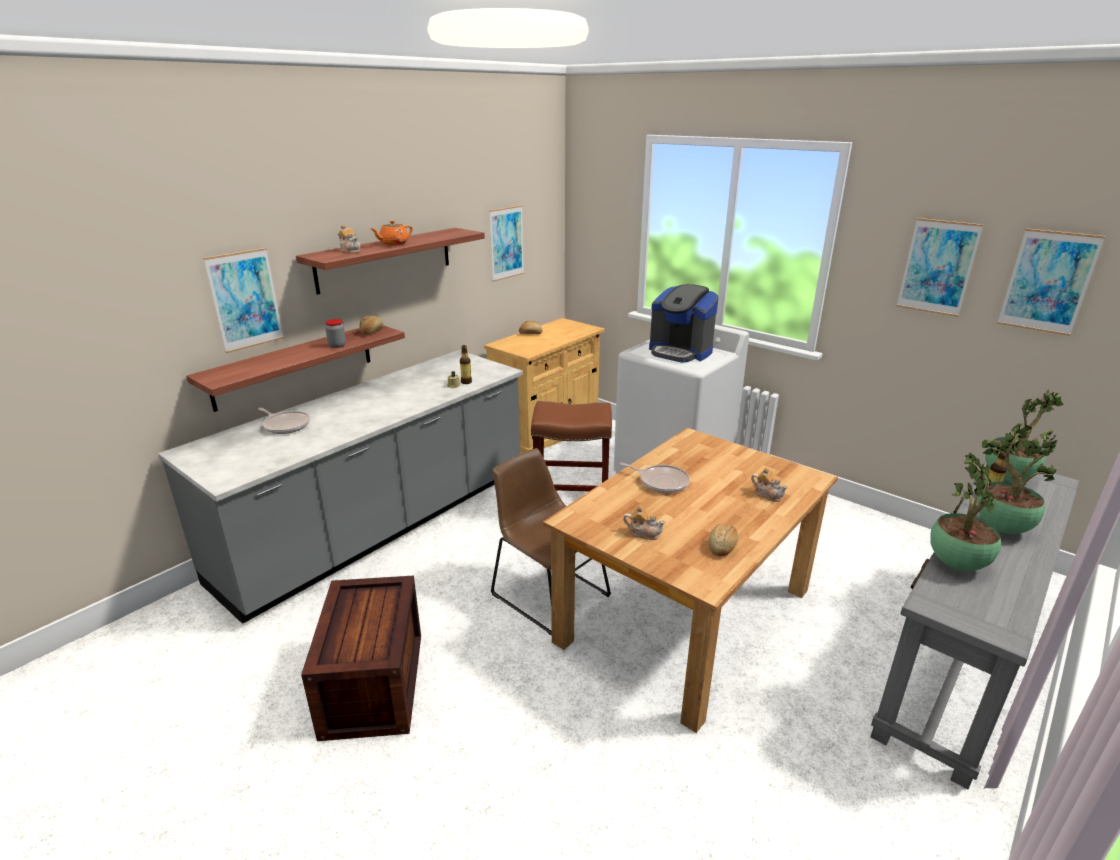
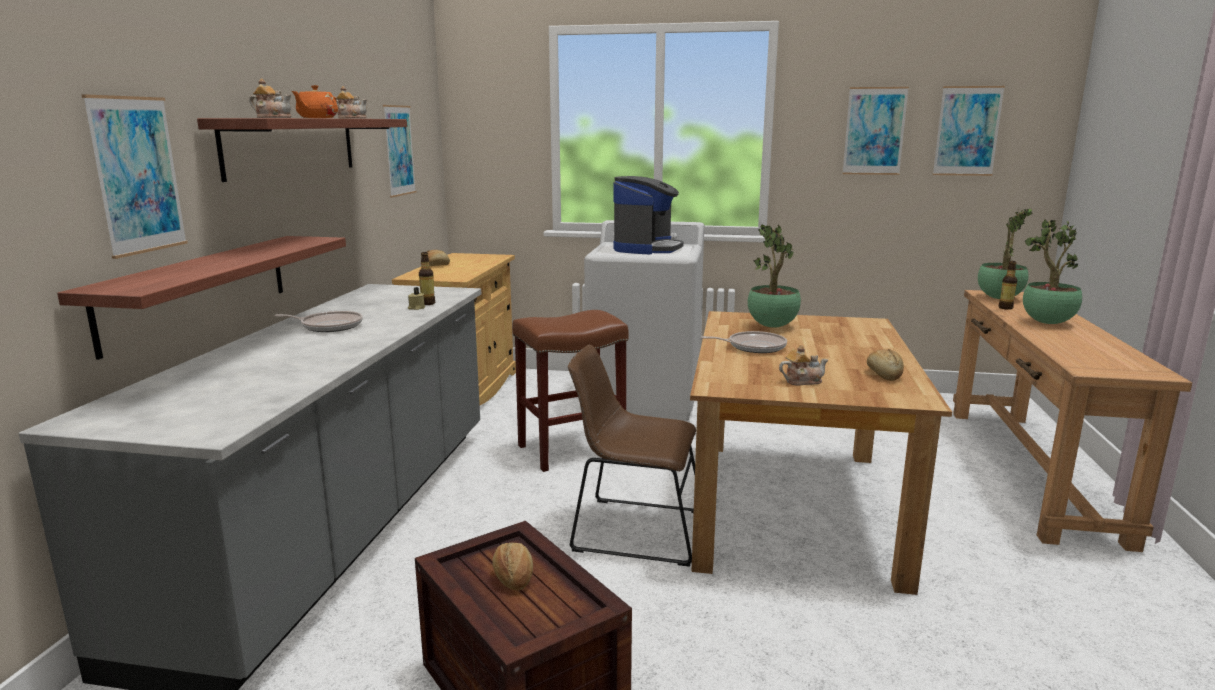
camera: 30 degrees left, 10 degrees down
(286, 425) = (223, 370): frying pan -> frying pan (329, 326)
(337, 345) = (271, 251): jar -> none
(371, 332) = (297, 240): bread -> bread (513, 577)
(680, 352) = (647, 248): coffee machine -> coffee machine turned 75 degrees counterclockwise
(767, 494) = (856, 337): teapot -> teapot (352, 118)
(957, 565) = (1061, 346): potted plant -> potted plant (773, 327)
(958, 660) = (1029, 470): grey console table -> brown console table

